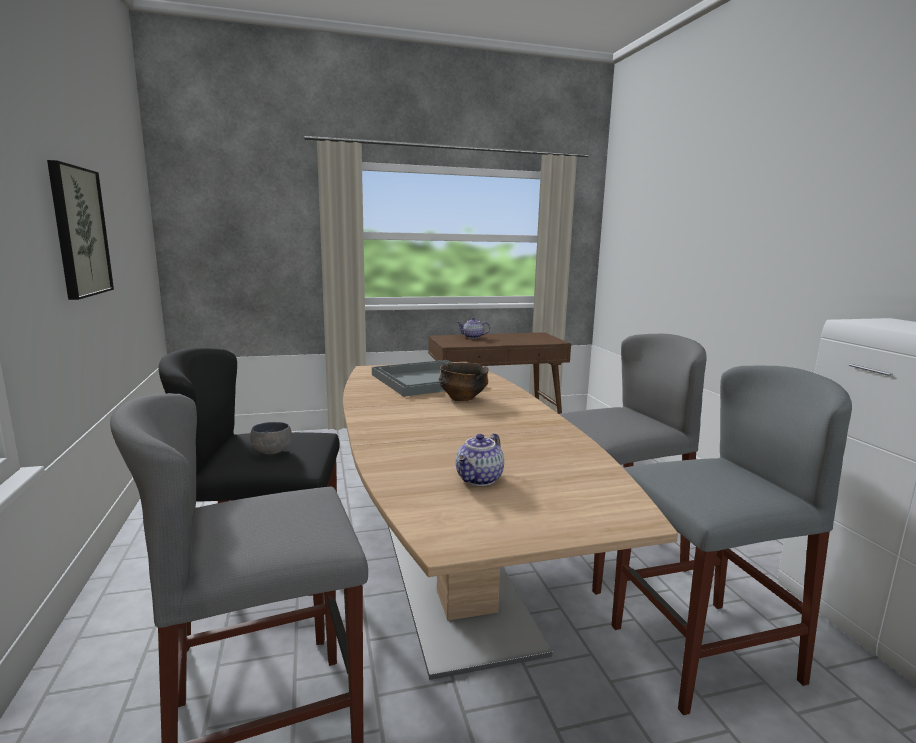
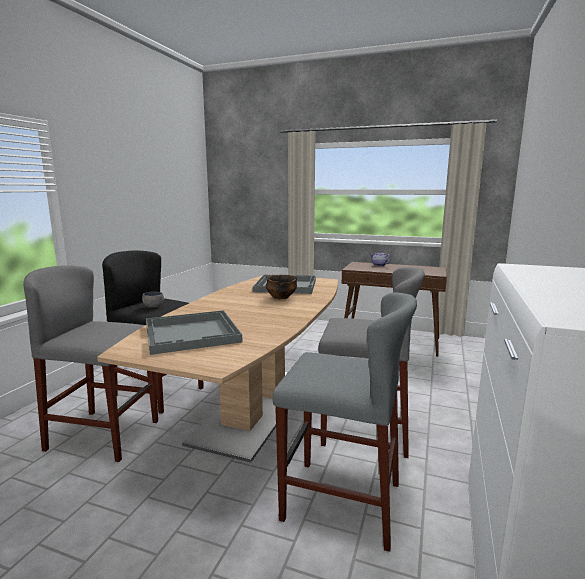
camera: 35 degrees right, 0 degrees up
(79, 232) = (134, 193): picture -> none
(480, 479) = (192, 333): teapot -> grey tray

